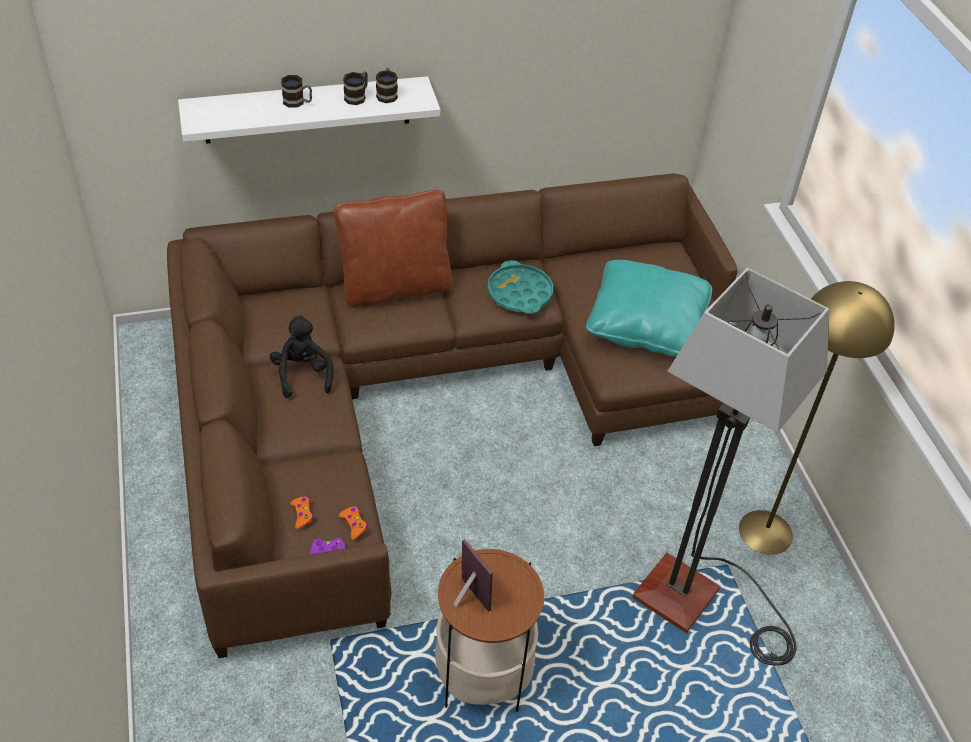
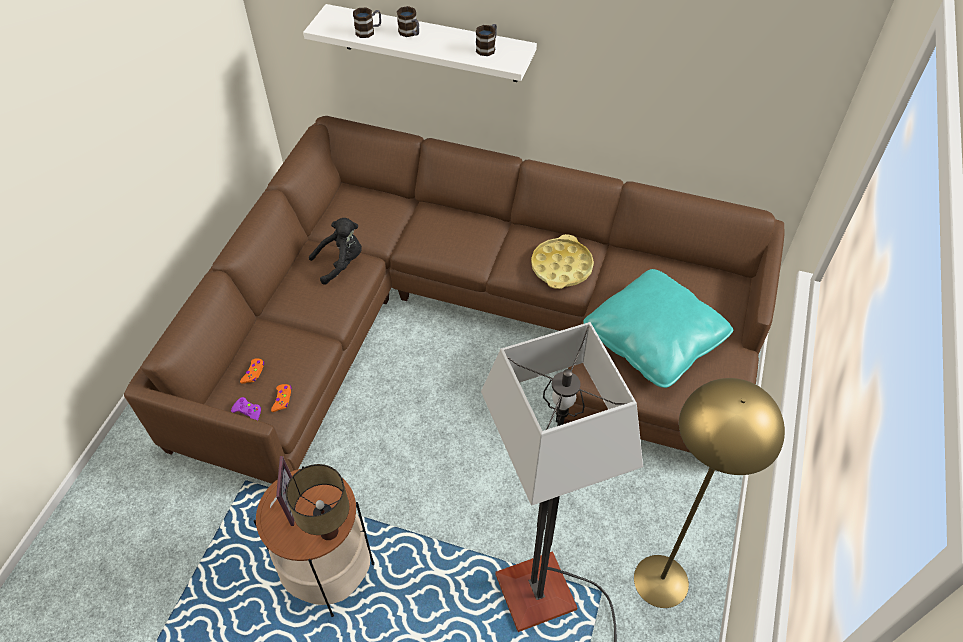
camera: 35 degrees right, 5 degrees up
(302, 374) = (341, 263): black plush toy -> black plush toy turned 45 degrees clockwise
(357, 96) = (462, 42): mug -> mug (369, 31)
(395, 287) = (464, 222): brown pillow -> none
(519, 293) = (561, 267): turquoise tray -> yellow tray
(527, 599) = (329, 532): none -> table lamp

